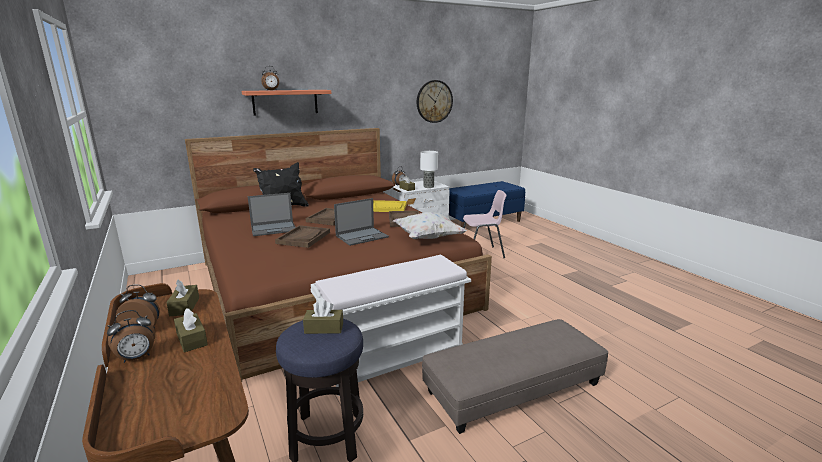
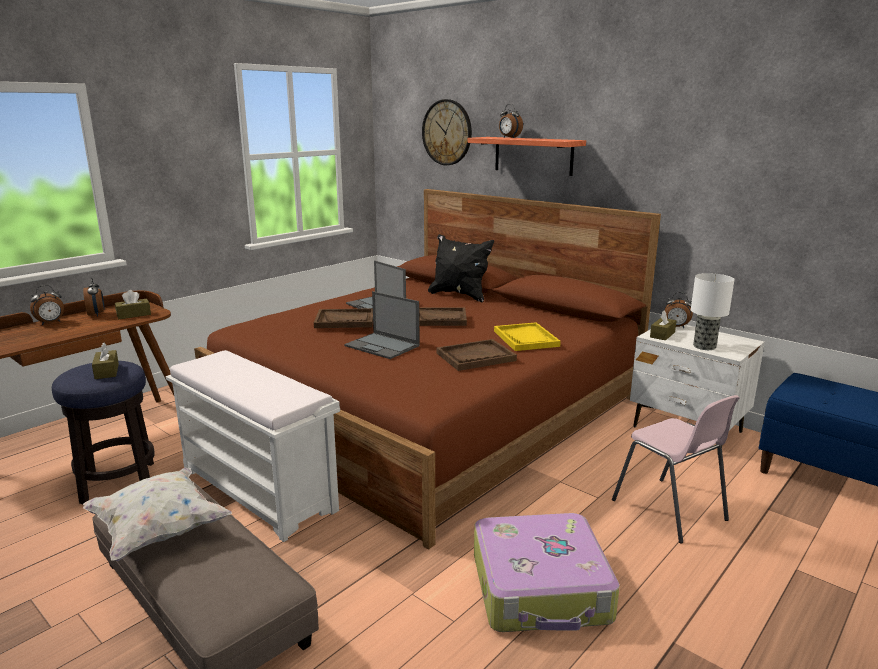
camera: 70 degrees right, 0 degrees up
(136, 358) = (51, 323): alarm clock -> alarm clock turned 75 degrees counterclockwise
(191, 339) = (73, 329): brown tissue box -> none
(428, 238) = (405, 382): white pillow -> white pillow (159, 531)
(434, 101) = (808, 178): wall clock -> wall clock (447, 132)
(526, 290) = (541, 588): none -> suitcase

